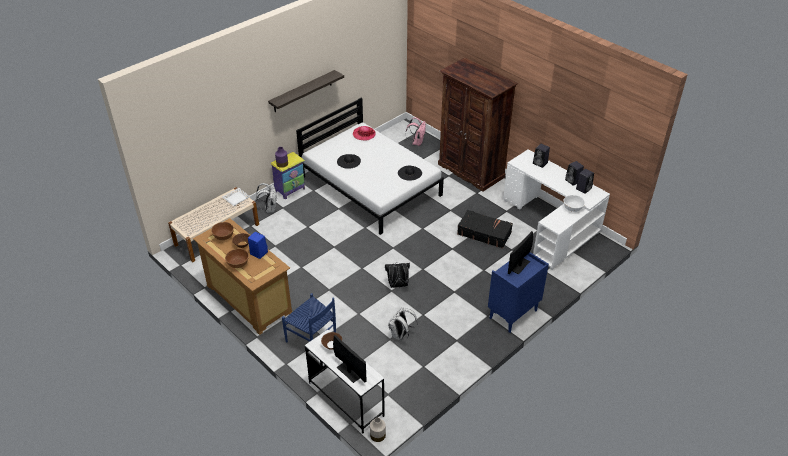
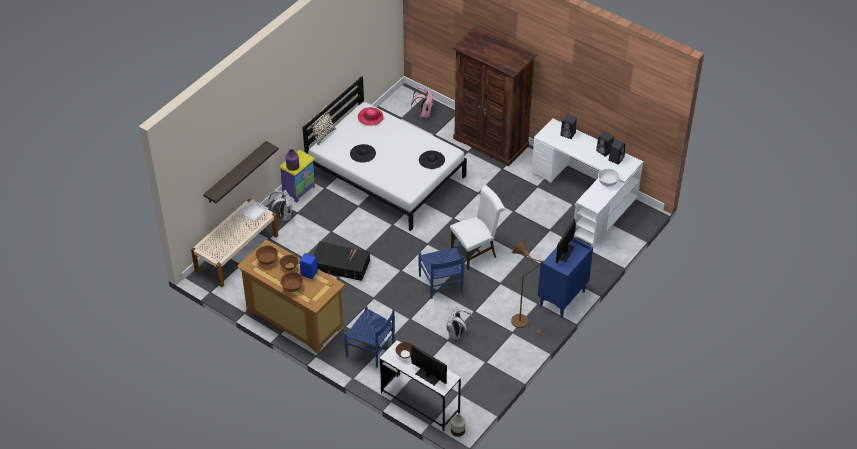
camera: 10 degrees left, 5 degrees up
(302, 91) = (307, 86): shelf -> shelf (235, 173)
(318, 143) = (323, 135): none -> beige pillow
(397, 285) = (442, 284): black backpack -> blue chair
(437, 260) = (476, 251): none -> white chair
(469, 332) = (523, 322): none -> brown floor lamp
(484, 233) = (518, 215): black suitcase -> black suitcase (340, 265)

